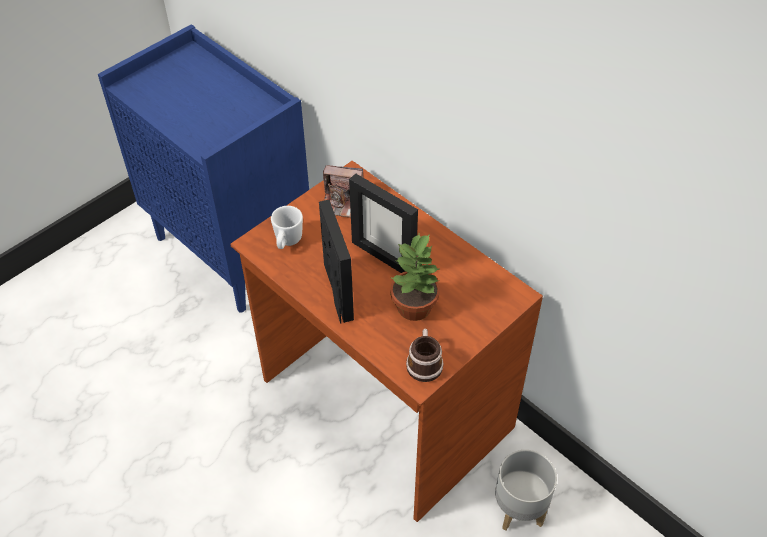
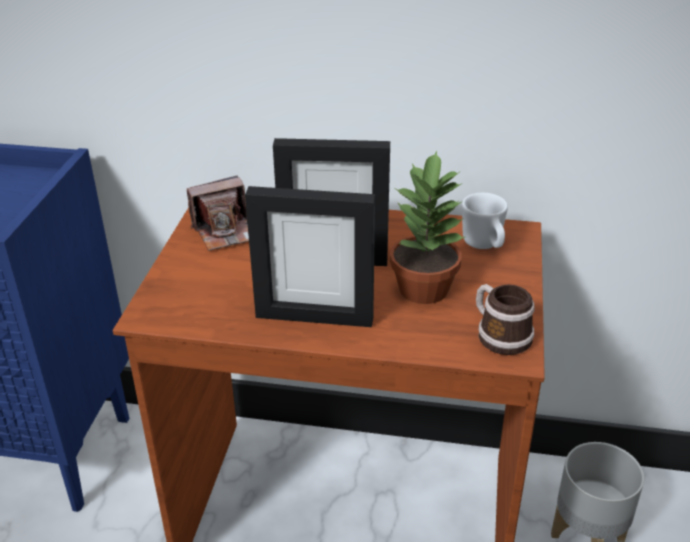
camera: 35 degrees left, 15 degrees down
(287, 242) = (194, 295): white mug -> white mug (484, 245)
(336, 292) = (314, 316): picture frame -> picture frame turned 150 degrees clockwise

